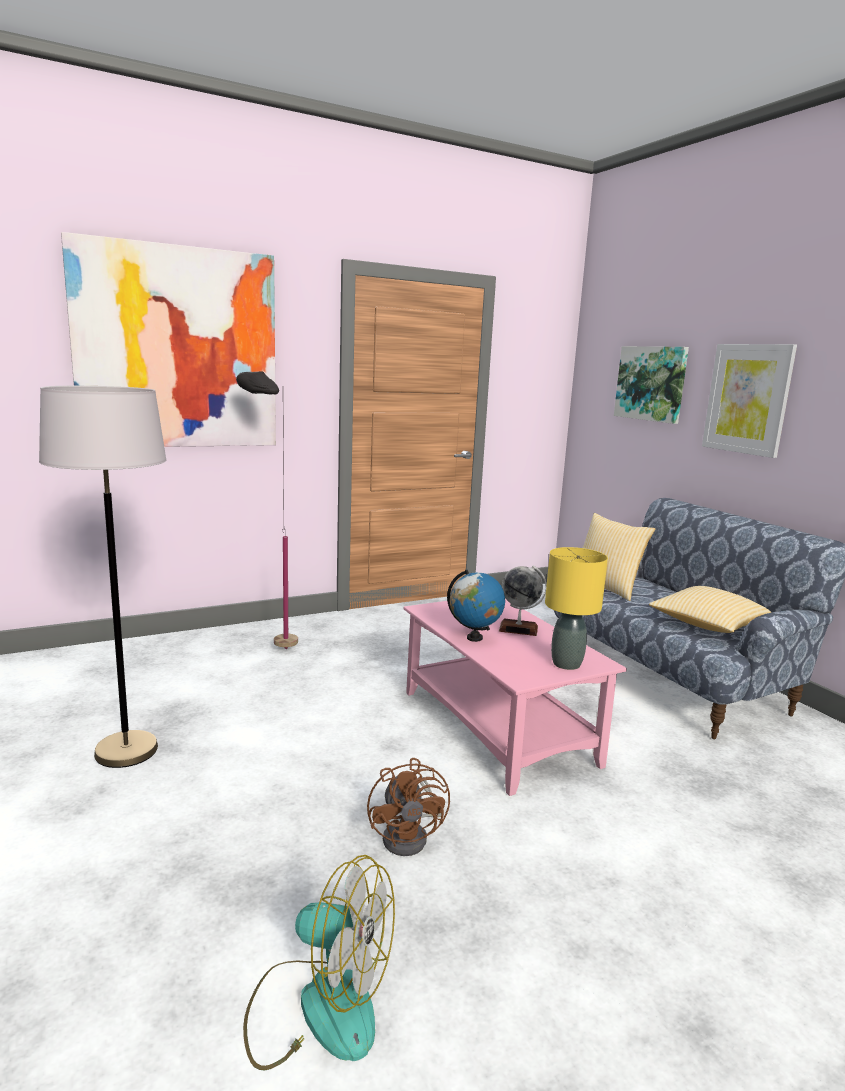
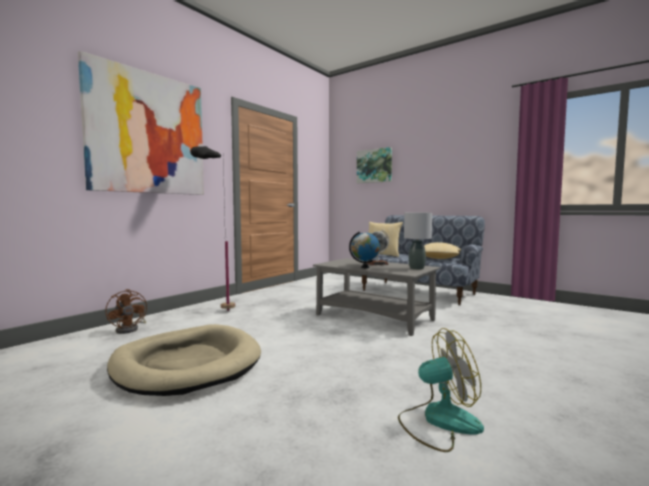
camera: 25 degrees left, 10 degrees down
(126, 751) = (187, 364): grey floor lamp -> beige dog bed
(411, 836) = (391, 357): brown fan -> brown fan (130, 329)
(498, 728) = (375, 317): pink coffee table -> grey coffee table
(566, 664) = (416, 268): yellow table lamp -> grey table lamp
(747, 399) = (424, 165): picture -> none

